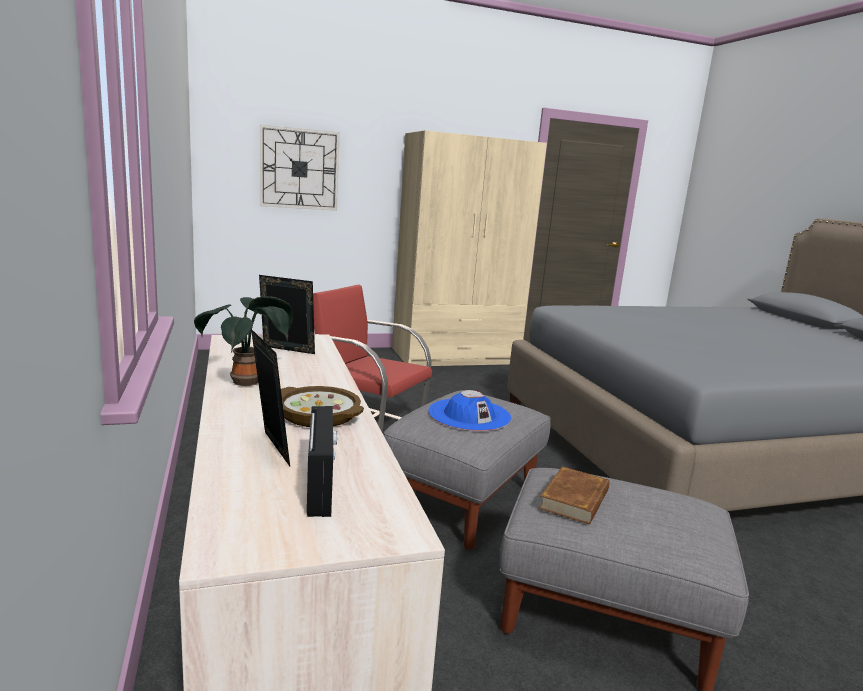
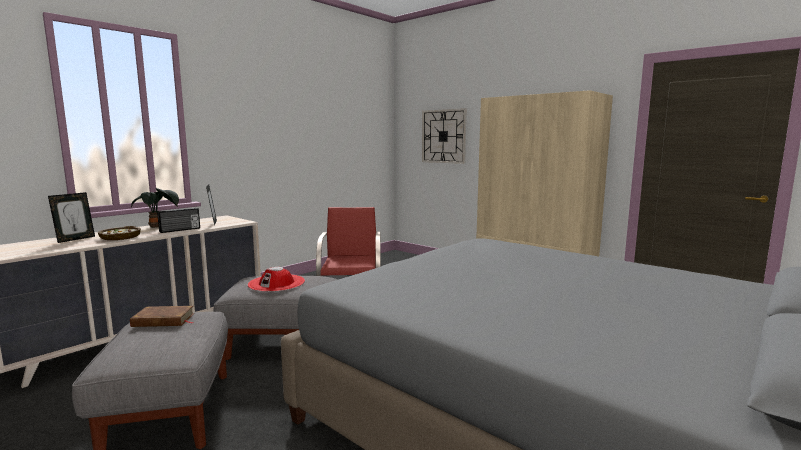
camera: 60 degrees right, 5 degrees down
(322, 486) = (39, 247): radio -> radio (180, 230)
(469, 415) = (276, 283): blue hat -> red hat

